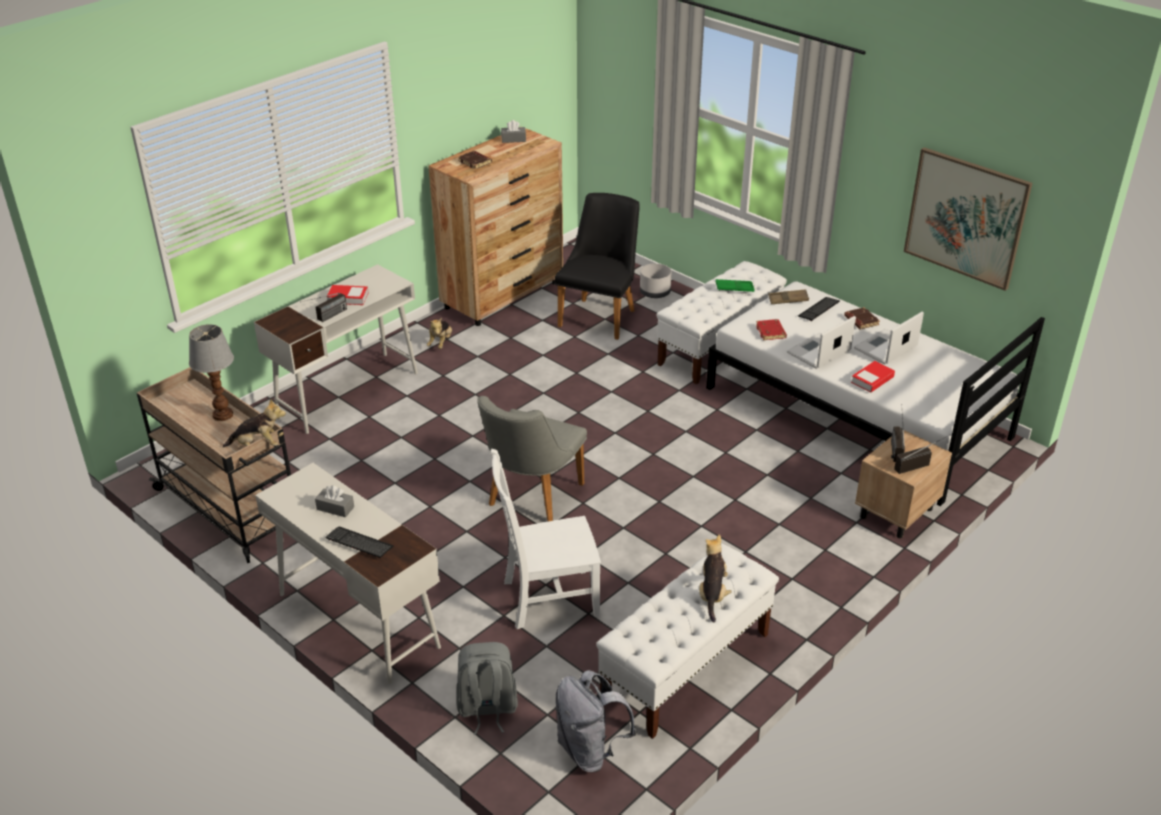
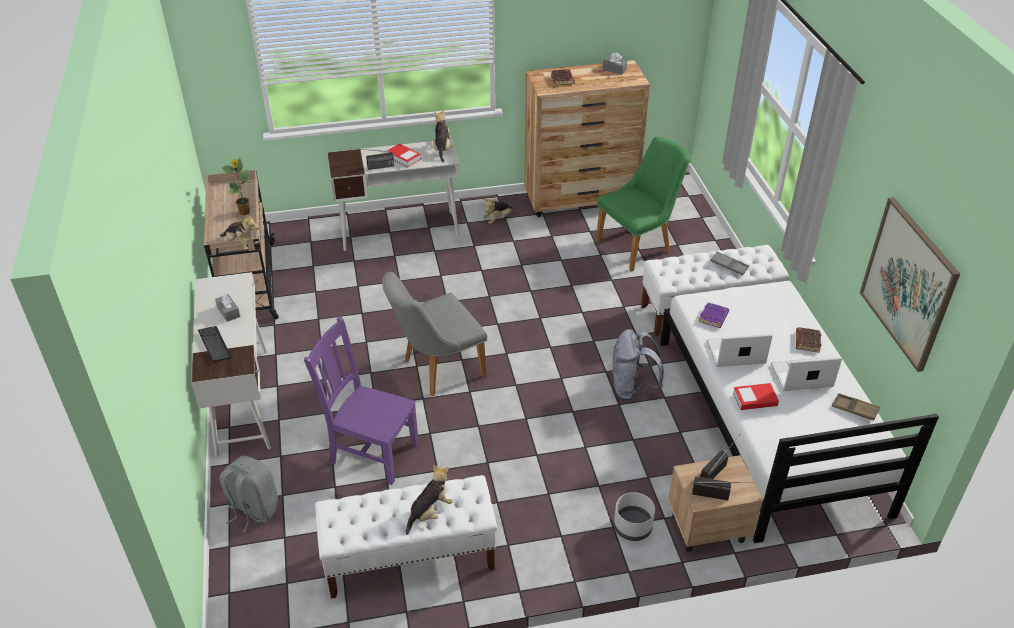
camera: 35 degrees right, 5 degrees up
(223, 414) = (244, 212): table lamp -> potted plant
(379, 276) = (442, 149): none -> plush toy
(547, 598) = (371, 451): white chair -> purple chair
(590, 750) = (284, 581): grey backpack -> grey backpack (632, 388)
(601, 315) = (639, 245): black chair -> green chair
(654, 292) = (702, 243): grey planter -> grey planter (632, 527)
(734, 288) = (729, 266): green tray -> grey tray
(771, 332) = (713, 317): red book -> purple book
(788, 300) = (761, 295): brown tray -> brown tray (855, 409)
(818, 309) = (779, 315): keyboard -> none

